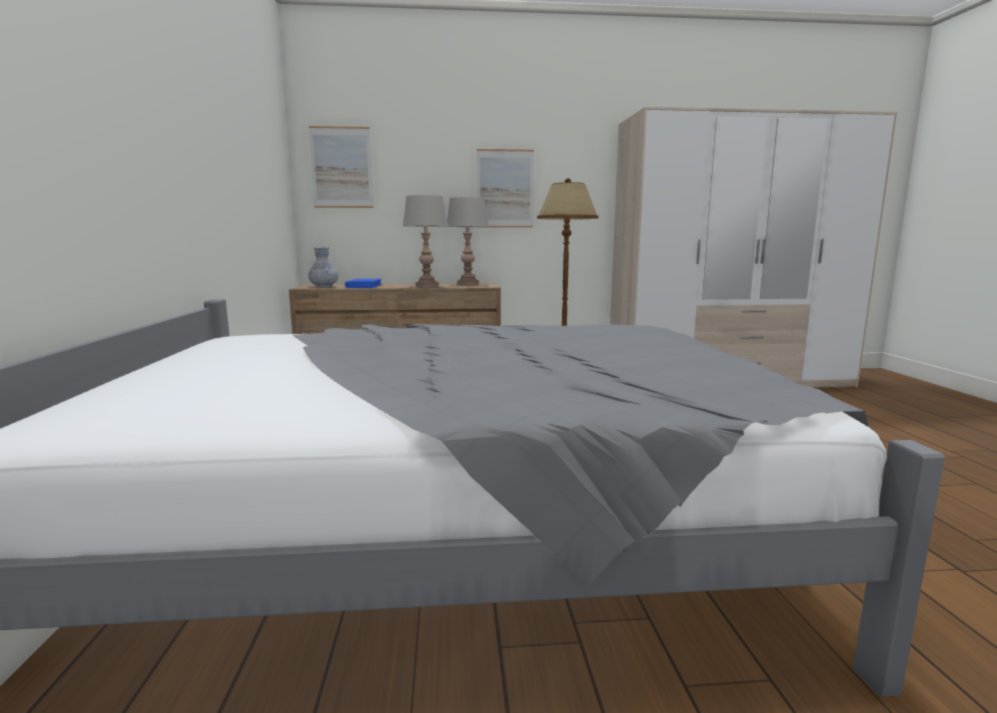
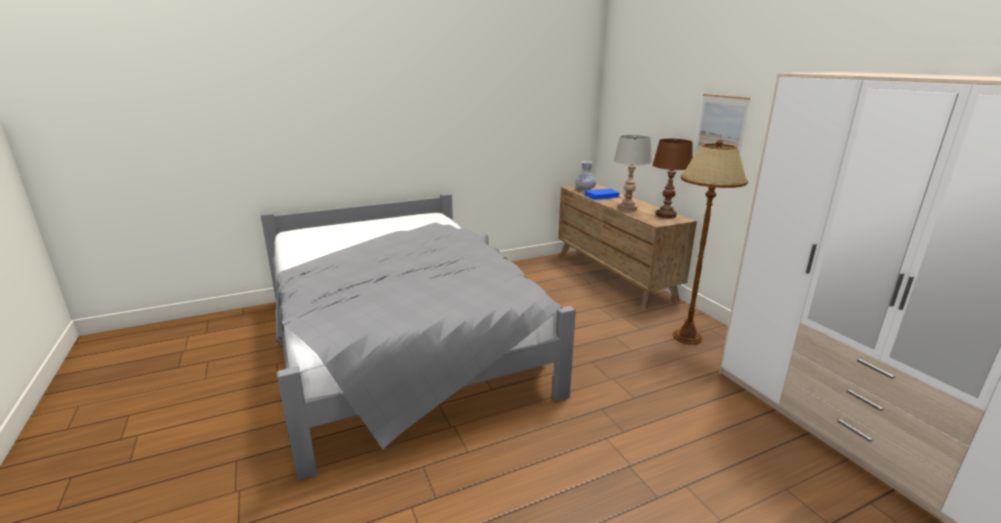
camera: 70 degrees right, 10 degrees up
(341, 167) = (622, 102): picture -> none
(468, 284) = (665, 215): grey table lamp -> brown table lamp

